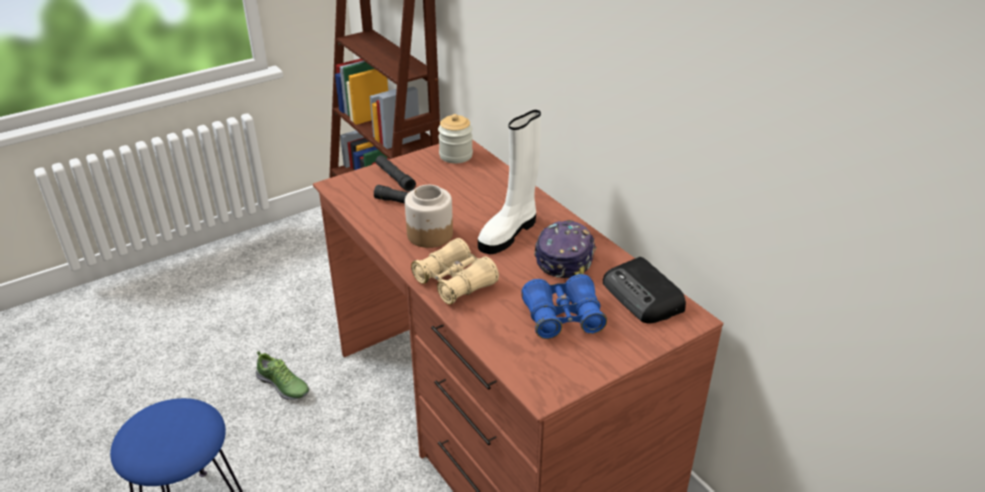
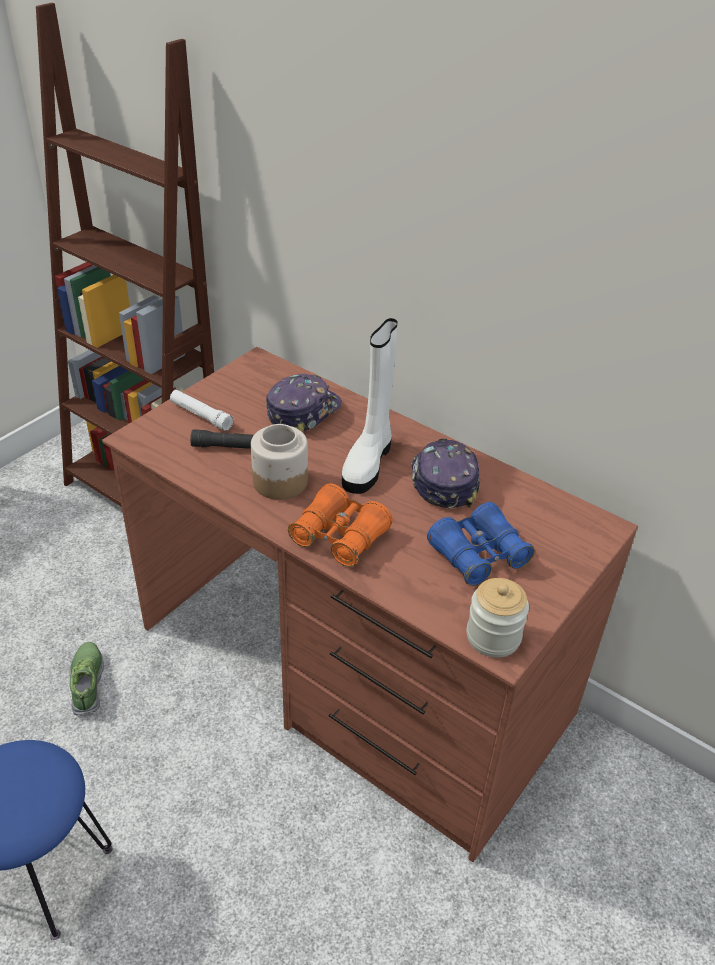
camera: 20 degrees left, 5 degrees up
(283, 386) = (88, 683): shoe -> shoe turned 120 degrees counterclockwise
(395, 178) = (201, 415): black flashlight -> white flashlight
(455, 282) = (339, 536): beige binoculars -> orange binoculars
(456, 155) = (258, 375): jar -> jar (493, 637)
(476, 187) = (303, 412): none -> cap
(643, 297) = (547, 513): radio -> none

